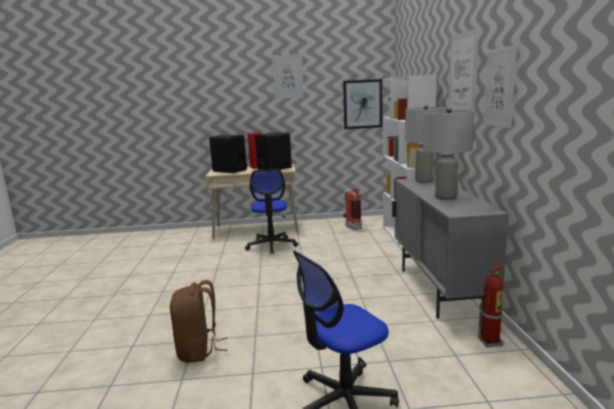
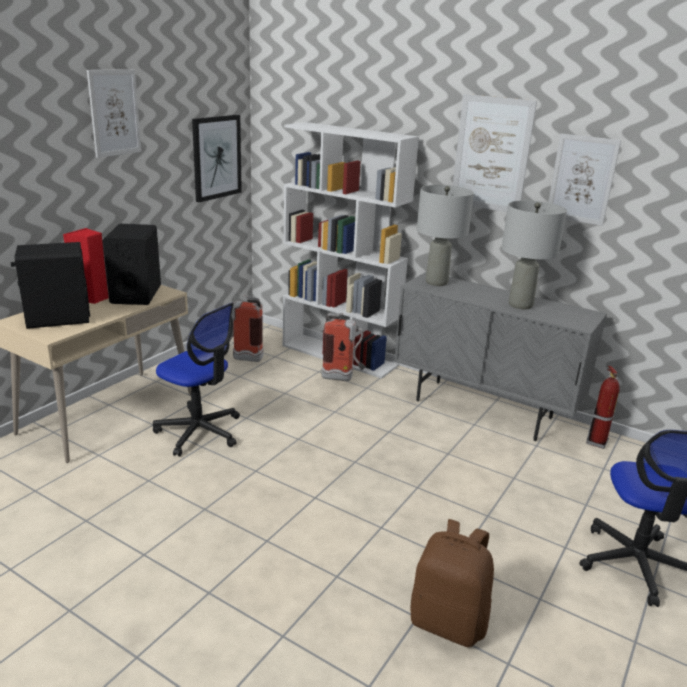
camera: 55 degrees left, 10 degrees up
(383, 249) = (343, 378): none -> fire extinguisher

